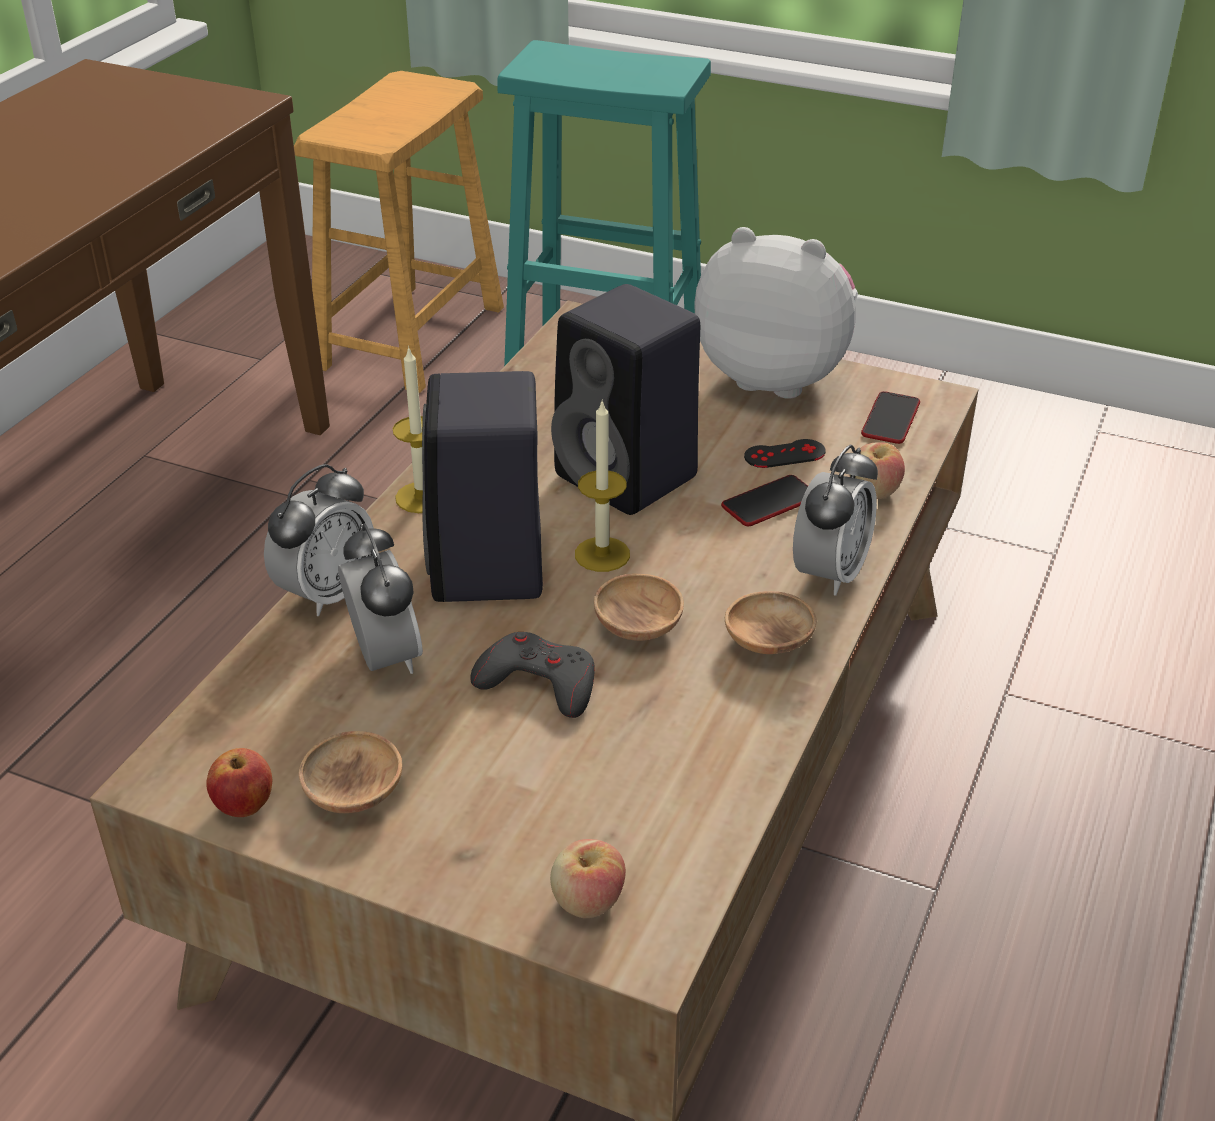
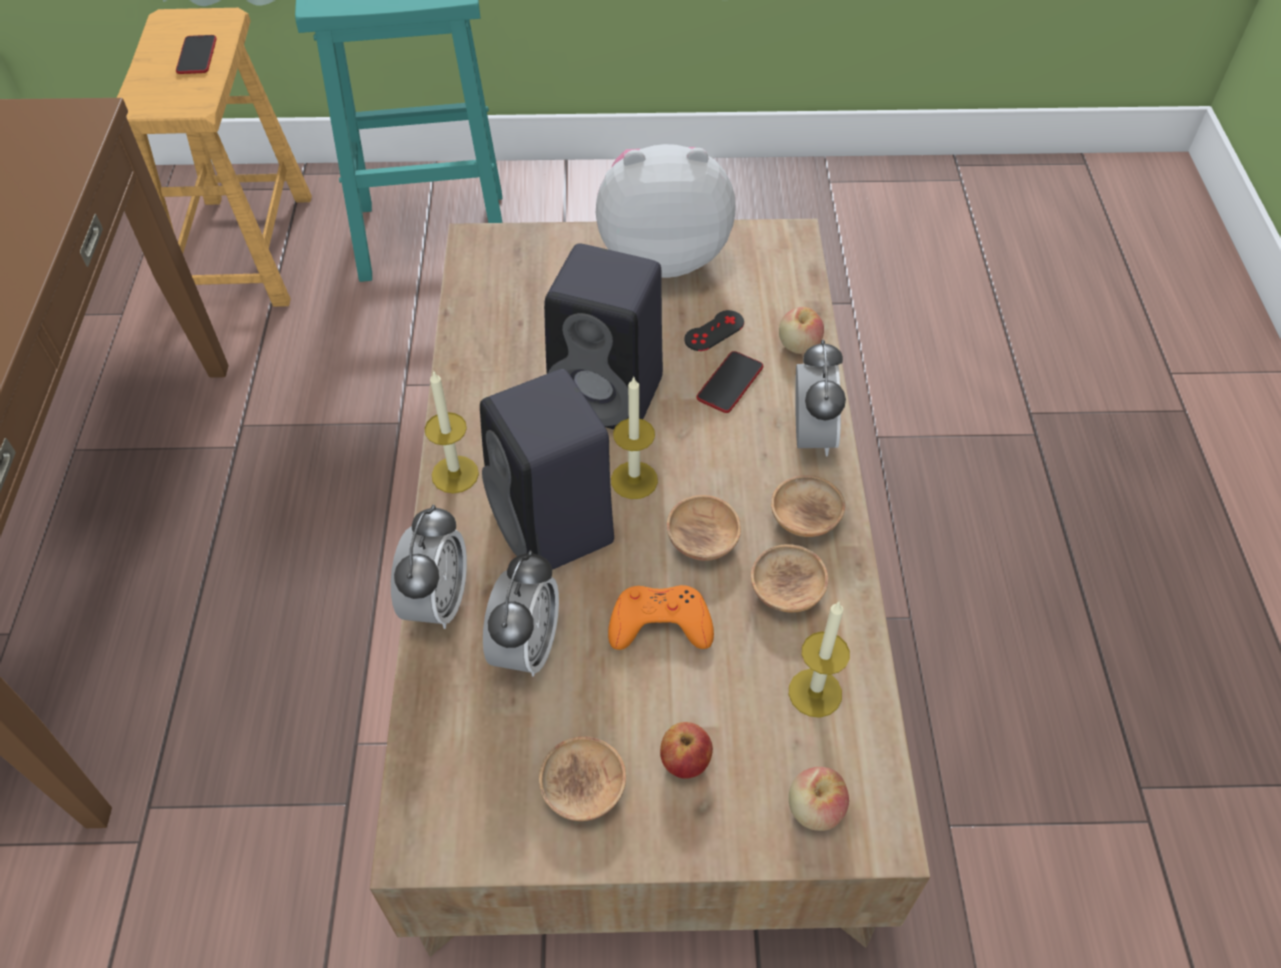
camera: 25 degrees left, 15 degrees up
(245, 805) = (504, 838): apple -> apple (685, 761)
(385, 657) = (526, 648): alarm clock -> alarm clock turned 60 degrees clockwise
(538, 682) = (660, 624): grey game controller -> orange game controller
(665, 798) = (815, 692): none -> candle
(700, 699) = (786, 591): none -> brown bowl
(890, 419) = (772, 270): phone -> phone (197, 56)

